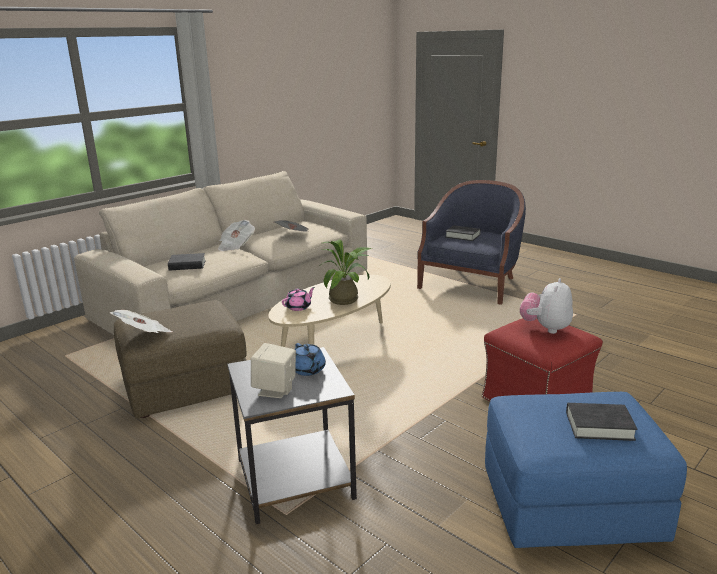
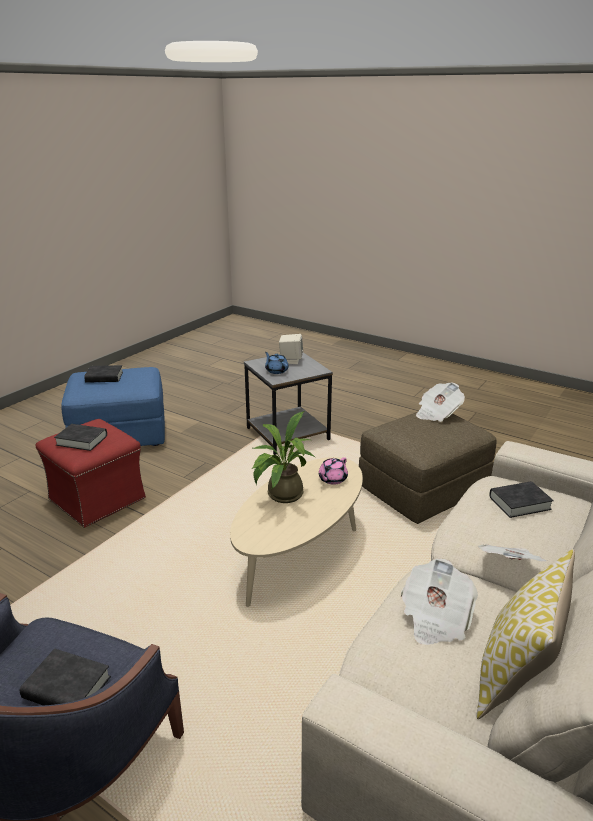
camera: 170 degrees right, 5 degrees up
(275, 227) = (515, 677): none -> pillow
(545, 328) = (82, 440): plush toy -> black book

